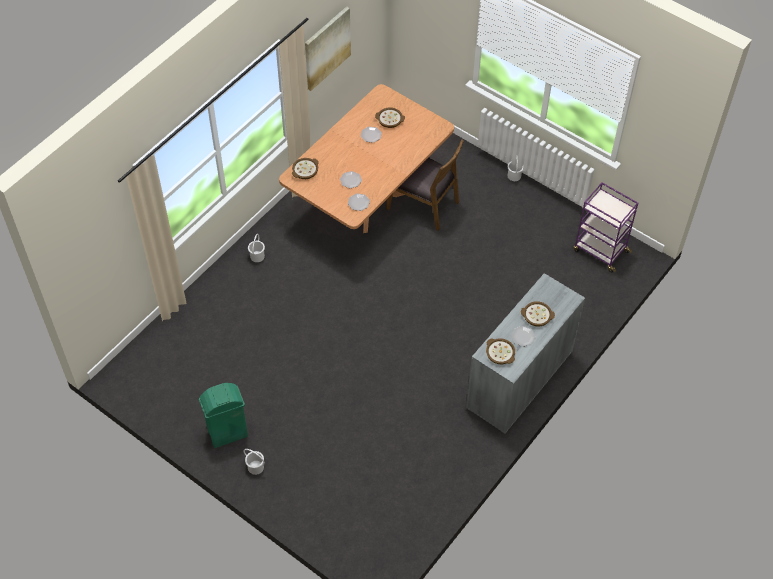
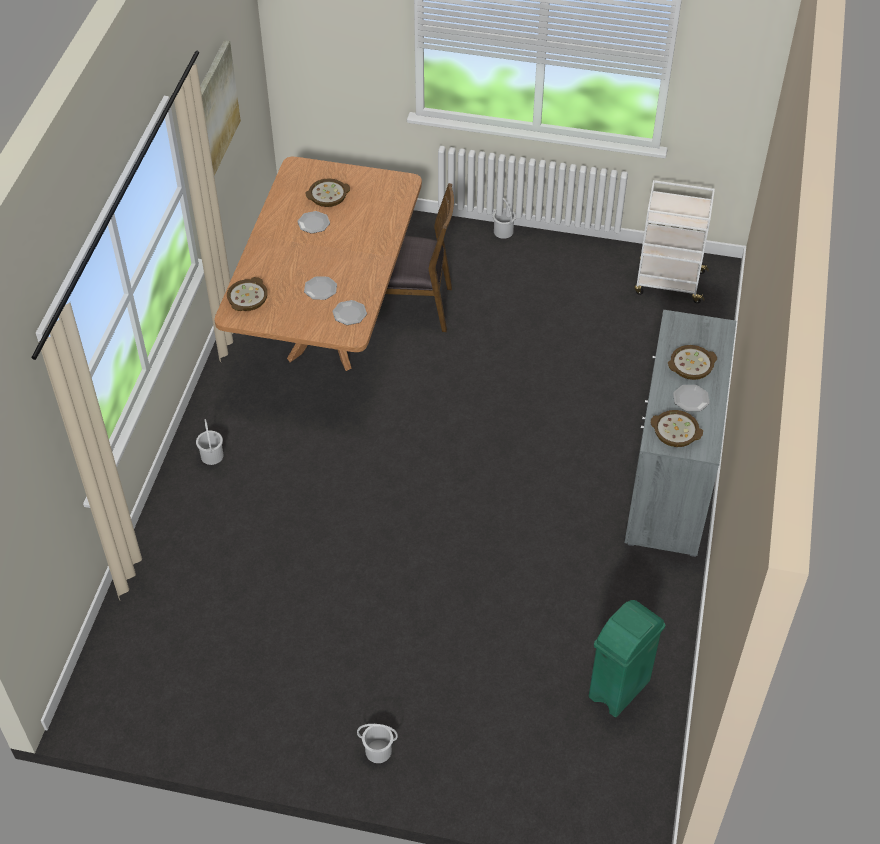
camera: 25 degrees left, 5 degrees down
(227, 434) = (308, 720): green trash can -> green trash can (618, 689)
(600, 251) = (668, 283): purple cart -> white cart

